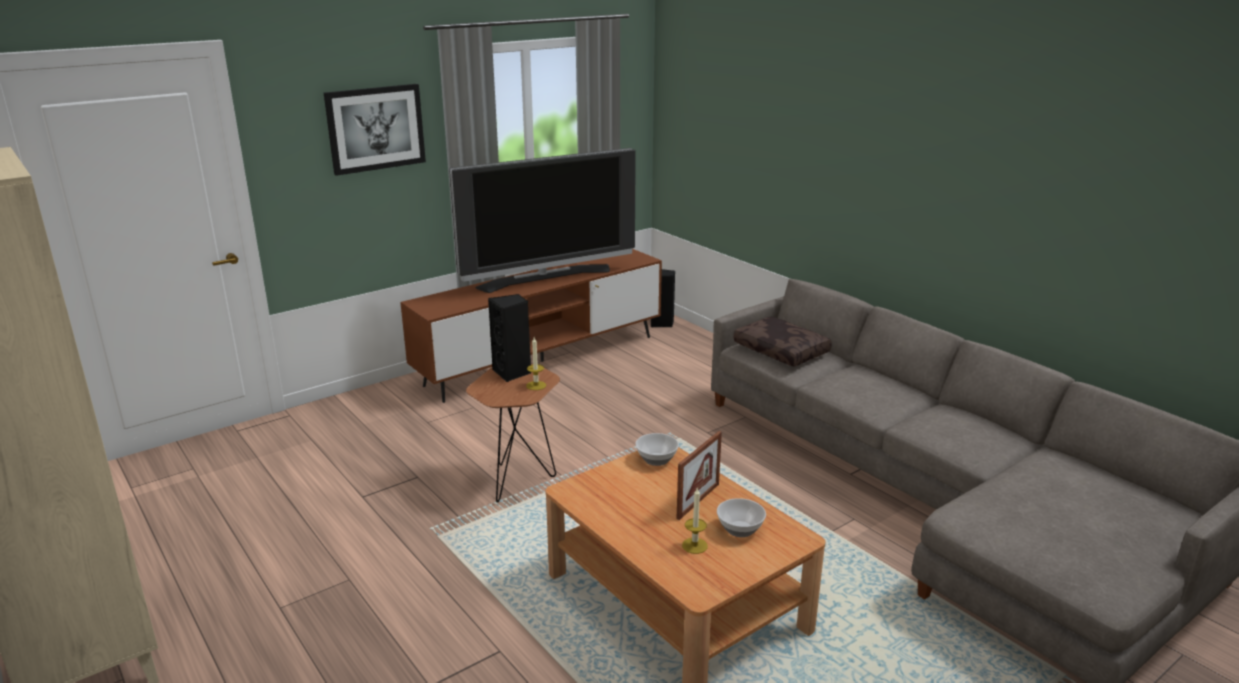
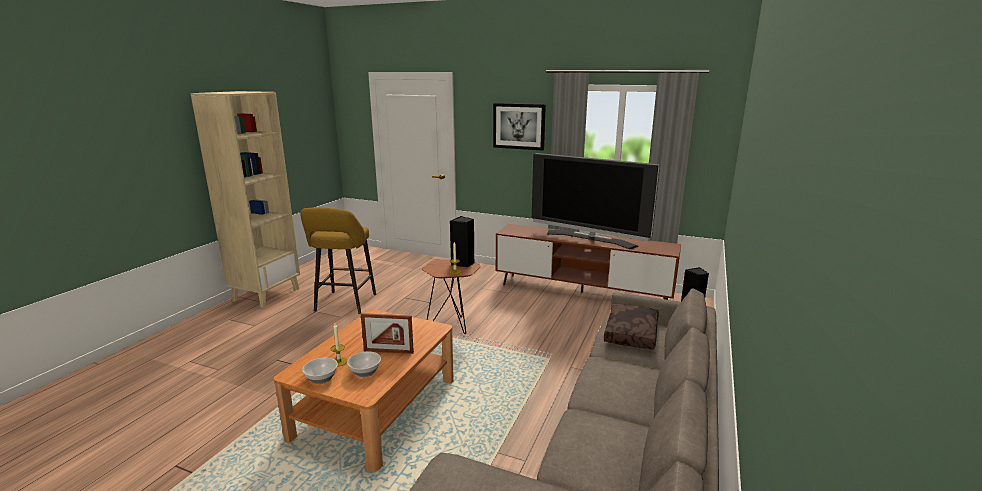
camera: 60 degrees right, 5 degrees down
(298, 566) = (344, 304): none -> yellow stool
(657, 459) = (427, 328): bowl -> bowl (322, 378)

